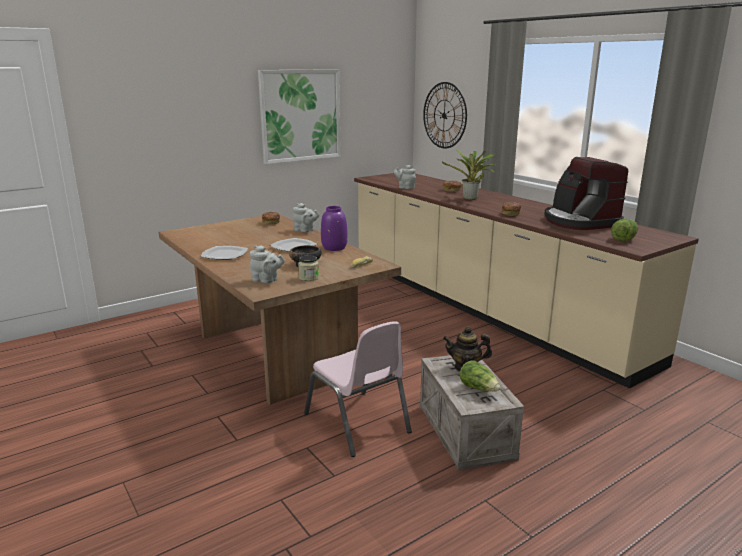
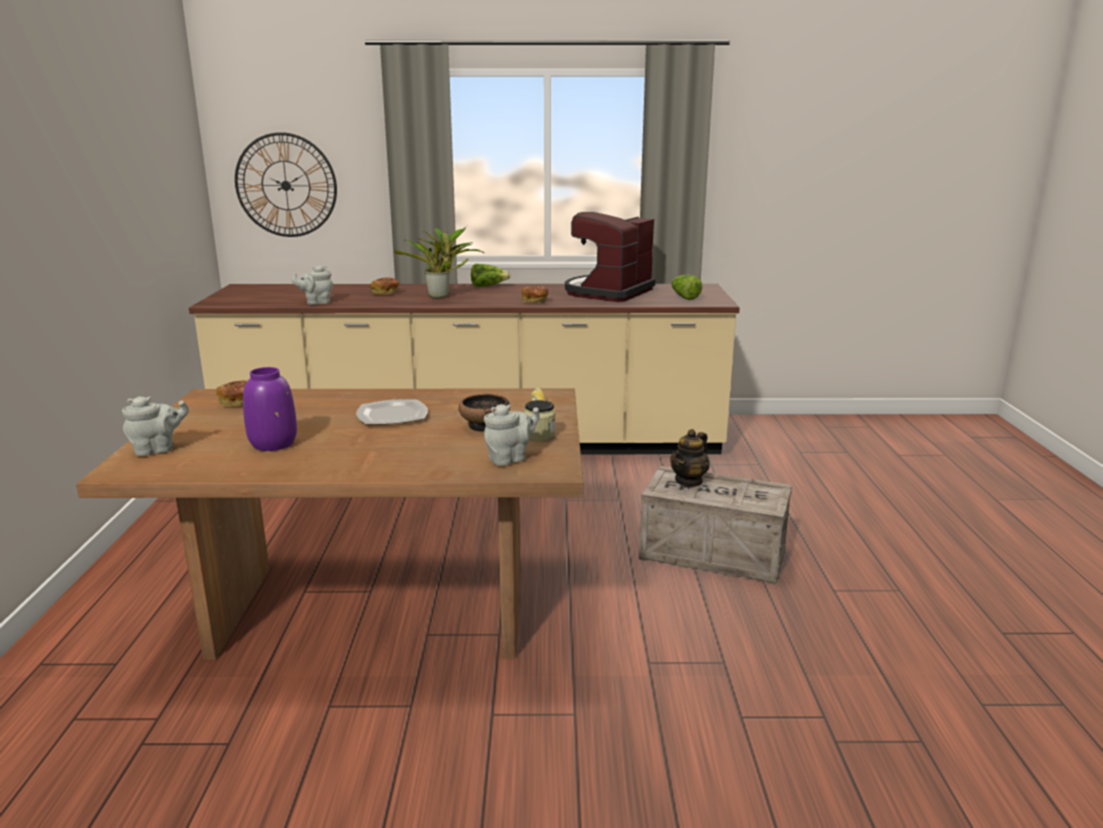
camera: 55 degrees left, 0 degrees up
(224, 254) = (338, 460): plate -> none
(300, 115) = (102, 205): picture -> none
(305, 230) = (329, 394): grey teapot -> grey teapot (158, 449)
(334, 248) = (442, 398): purple vase -> purple vase (273, 444)
(357, 423) = (632, 609): pink chair -> none
(479, 388) = (739, 491): lettuce -> lettuce (488, 286)
(579, 221) = (608, 292): coffee machine -> coffee machine turned 105 degrees clockwise

